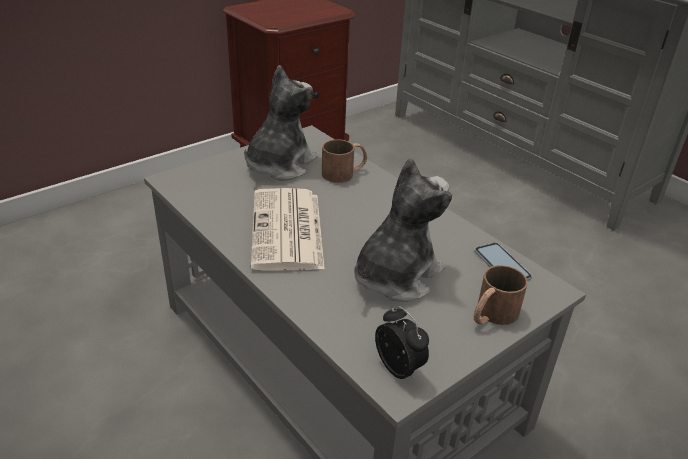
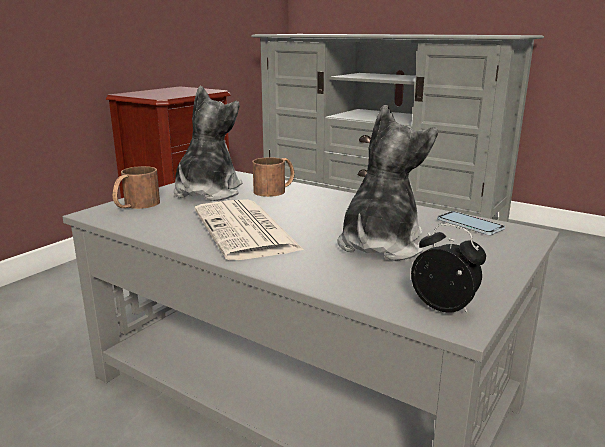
camera: 15 degrees left, 15 degrees down
(491, 315) = (494, 256): brown mug -> brown mug (135, 205)

